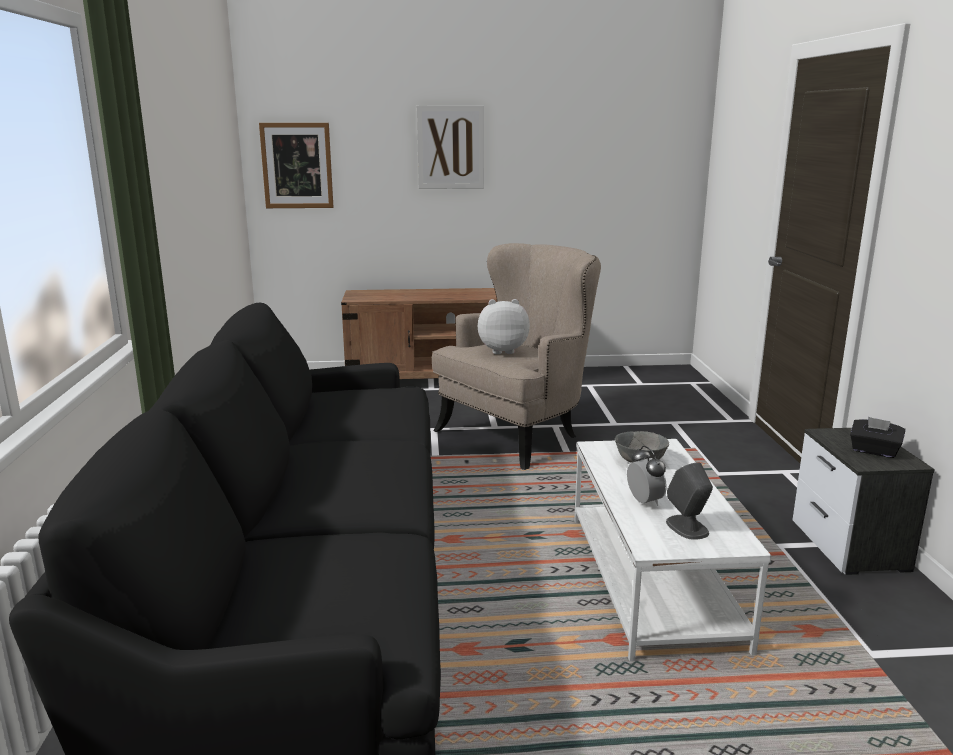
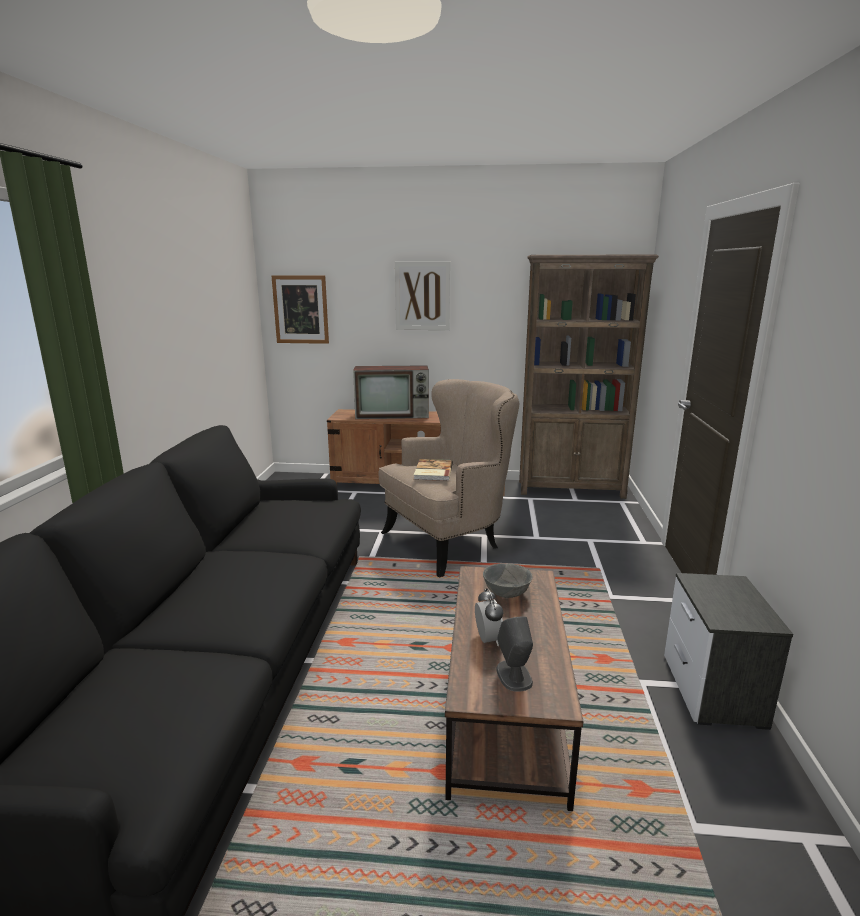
camera: 10 degrees right, 0 degrees up
(420, 294) = (393, 415): none -> television
(502, 350) = (432, 472): plush toy -> book
(631, 373) = (571, 489): none -> brown bookcase
(650, 579) = (504, 706): white coffee table -> brown coffee table
(874, 451) = (736, 606): black tissue box -> none

